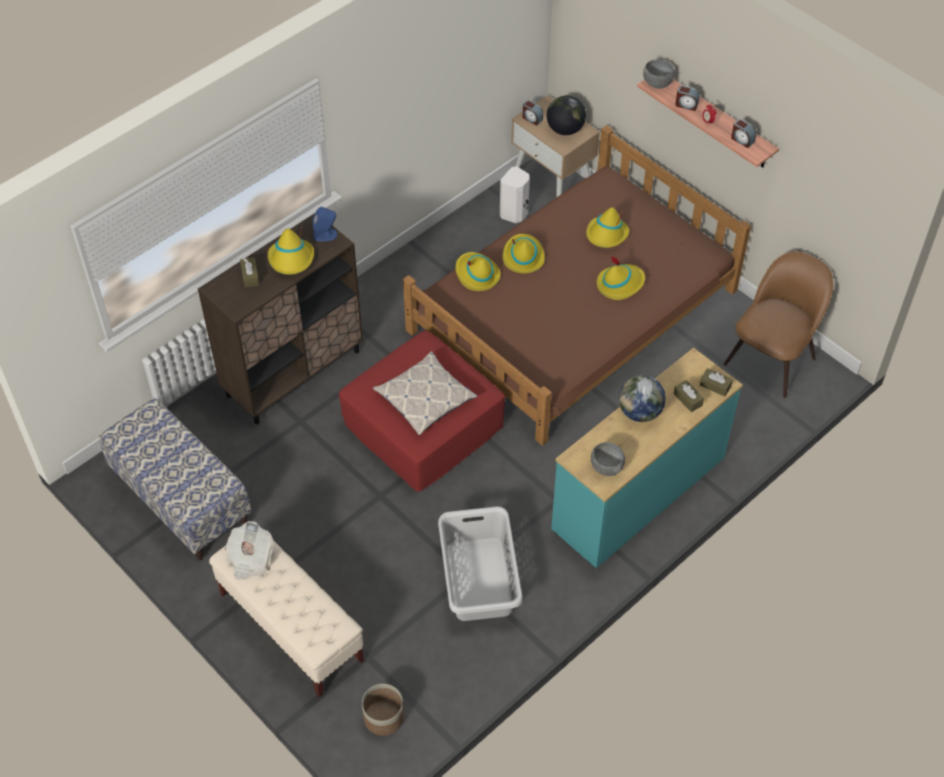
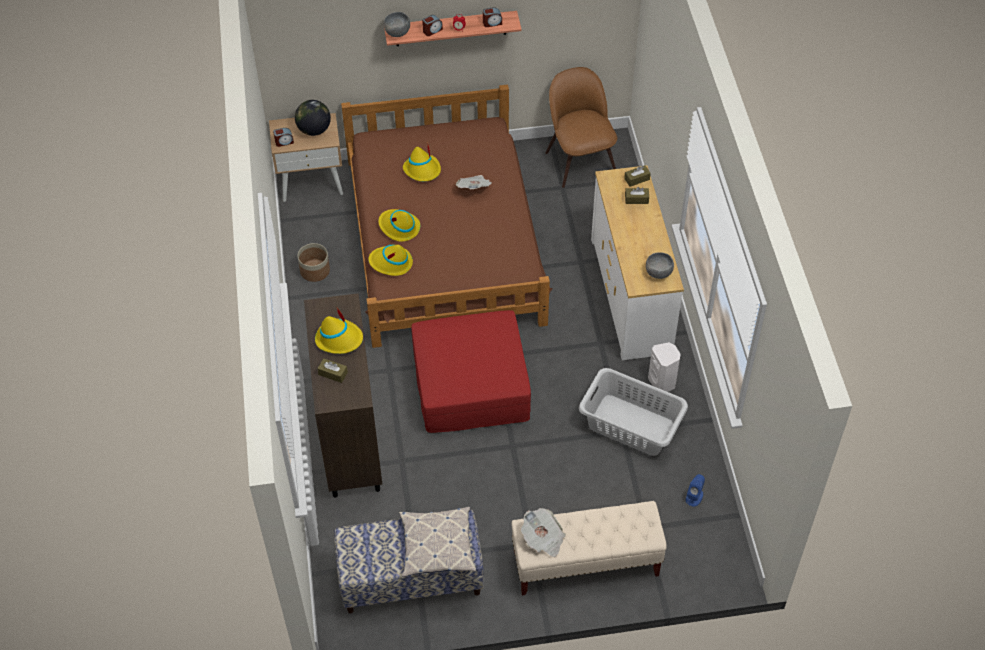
camera: 55 degrees left, 0 degrees up
(325, 235) = (333, 306): blue speaker -> blue speaker (694, 496)
(383, 717) = (702, 544): planter -> planter (314, 271)
(425, 398) = (480, 356): pillow -> pillow (437, 546)
(514, 214) = (321, 220): white speaker -> white speaker (662, 383)
(620, 284) = (474, 189): yellow hat -> newspaper
(639, 493) = (631, 295): turquoise dresser -> white dresser
(640, 412) = (627, 230): globe -> none

